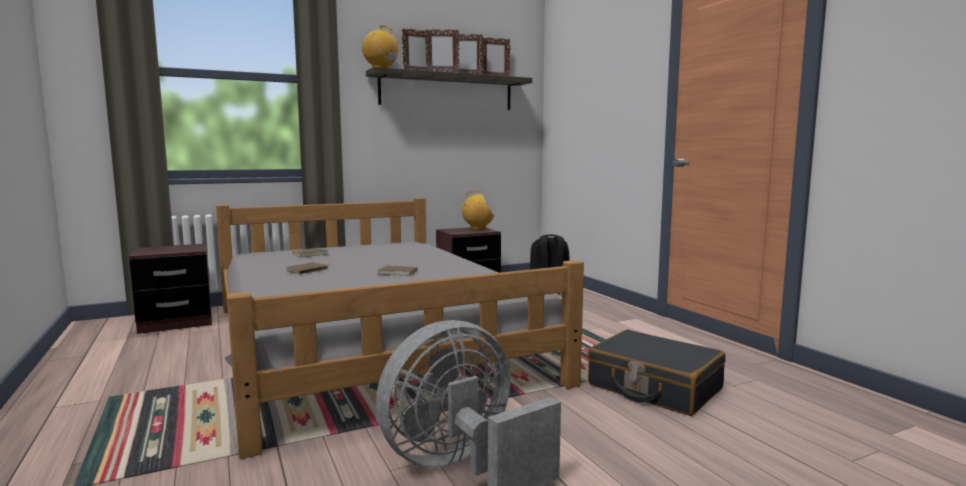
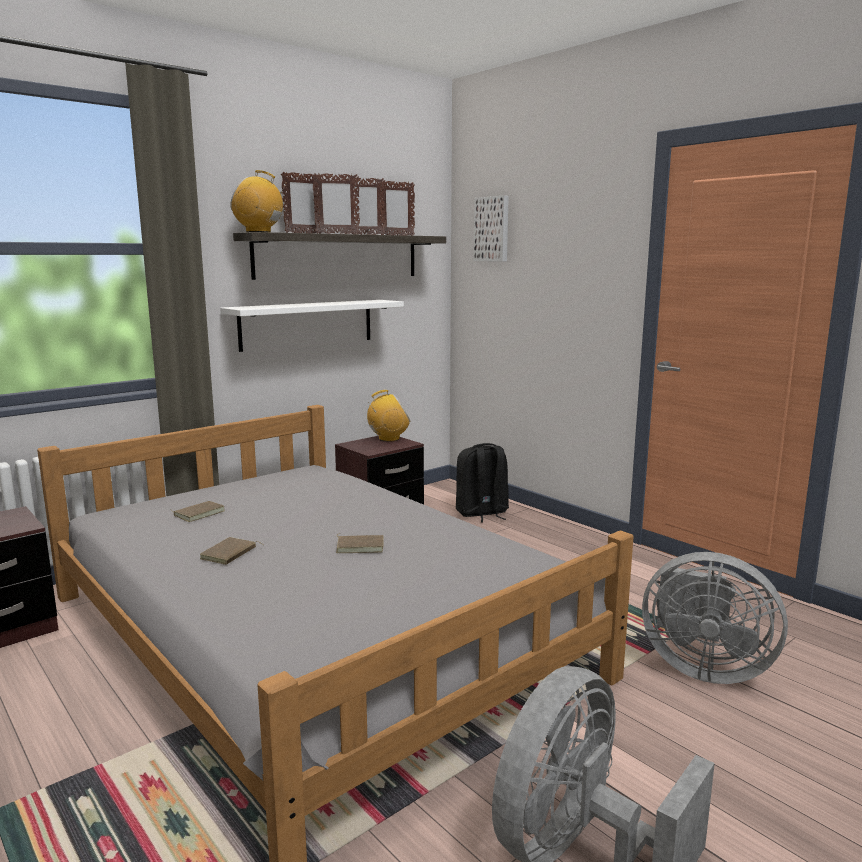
camera: 15 degrees left, 5 degrees up
(421, 140) = (307, 324): none -> white shelf
(568, 71) = (492, 229): none -> picture
(654, 387) = (702, 667): black suitcase -> grey fan

